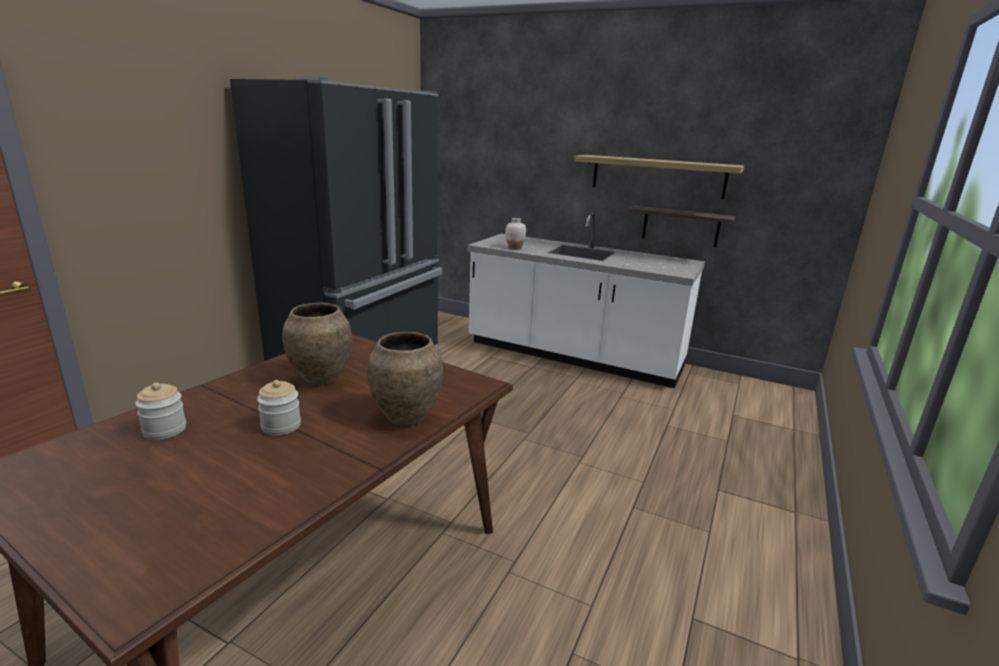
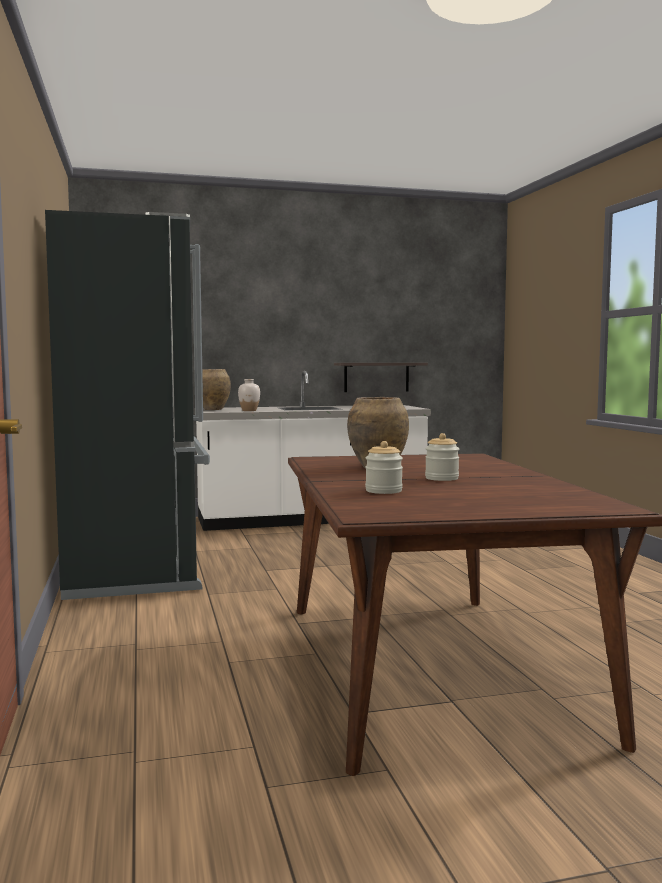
camera: 40 degrees left, 15 degrees down
(405, 418) = (489, 466): brown vase -> brown vase (213, 409)
(657, 176) = (350, 334): shelf -> none

